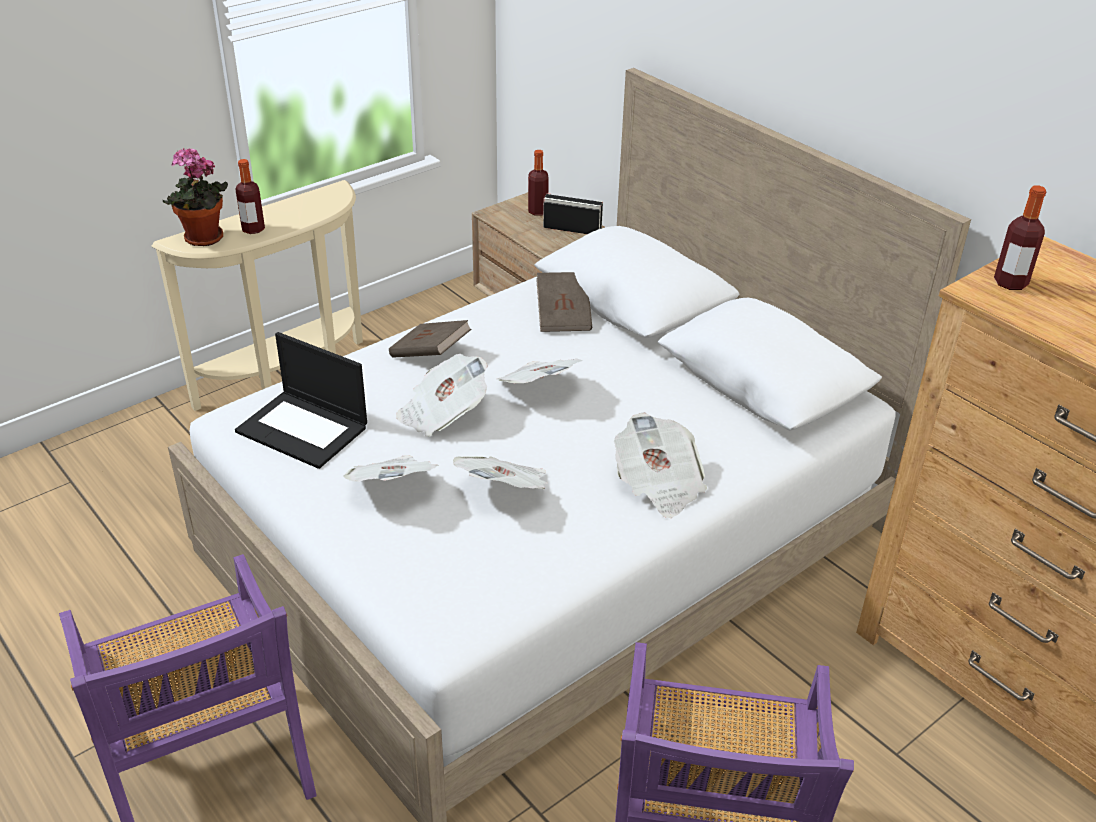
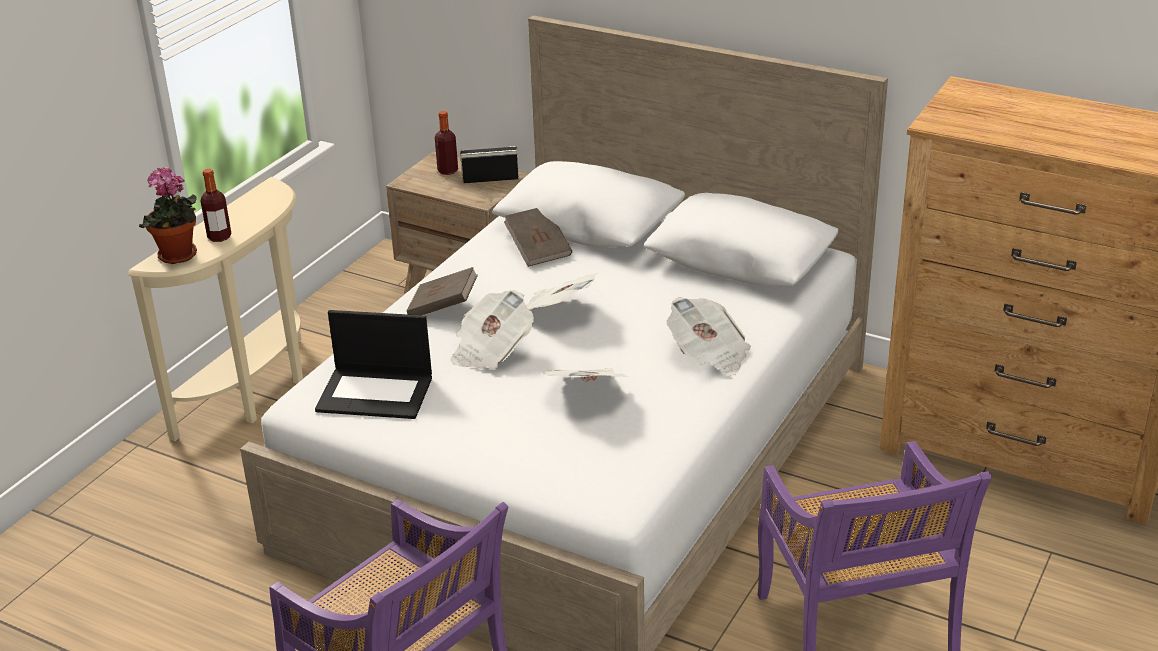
camera: 20 degrees left, 5 degrees down
(393, 488) = (491, 415): newspaper -> none
(1010, 283) = (952, 113): bottle -> none

